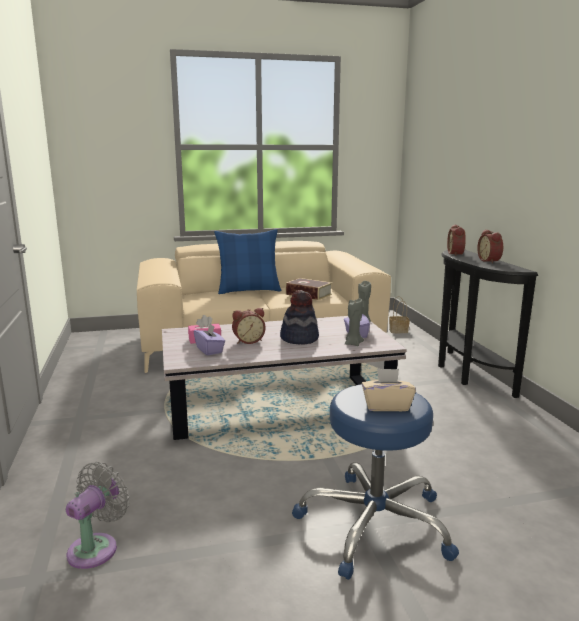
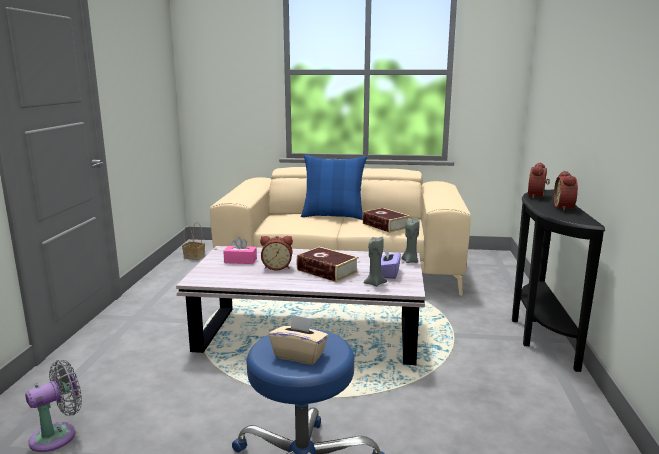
camera: 20 degrees right, 0 degrees up
(210, 350) = (233, 272): purple tissue box -> none
(299, 338) = (327, 271): hat -> book
(399, 331) = (498, 274): basket -> basket (195, 257)

